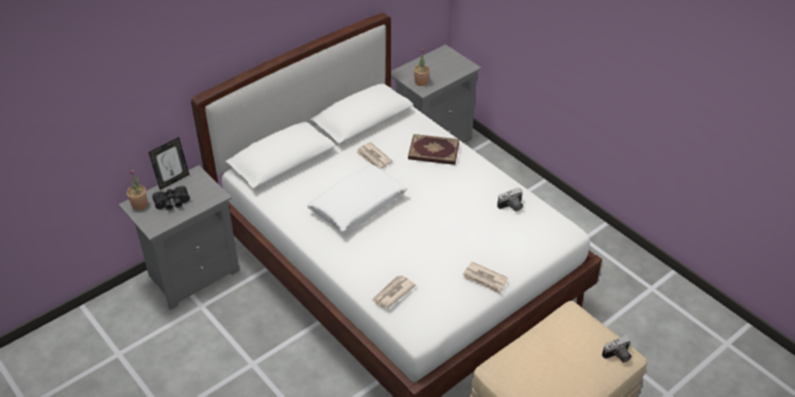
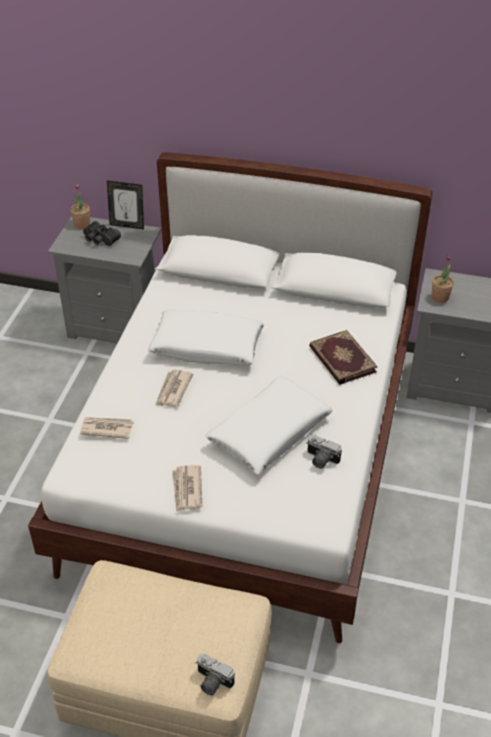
camera: 55 degrees right, 0 degrees up
(373, 158) = (286, 323): newspaper -> newspaper (173, 390)
(467, 217) = (269, 432): none -> white pillow

